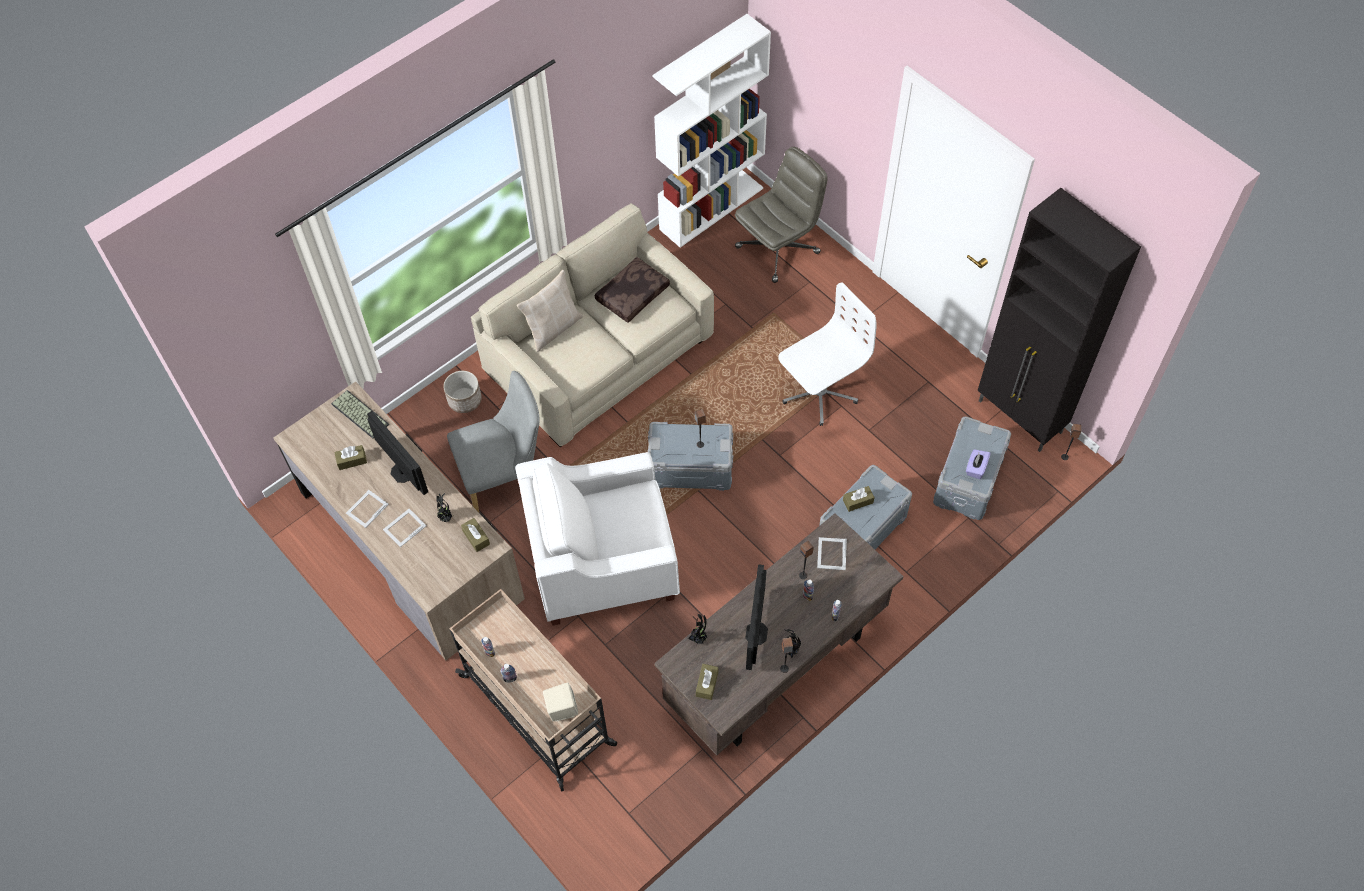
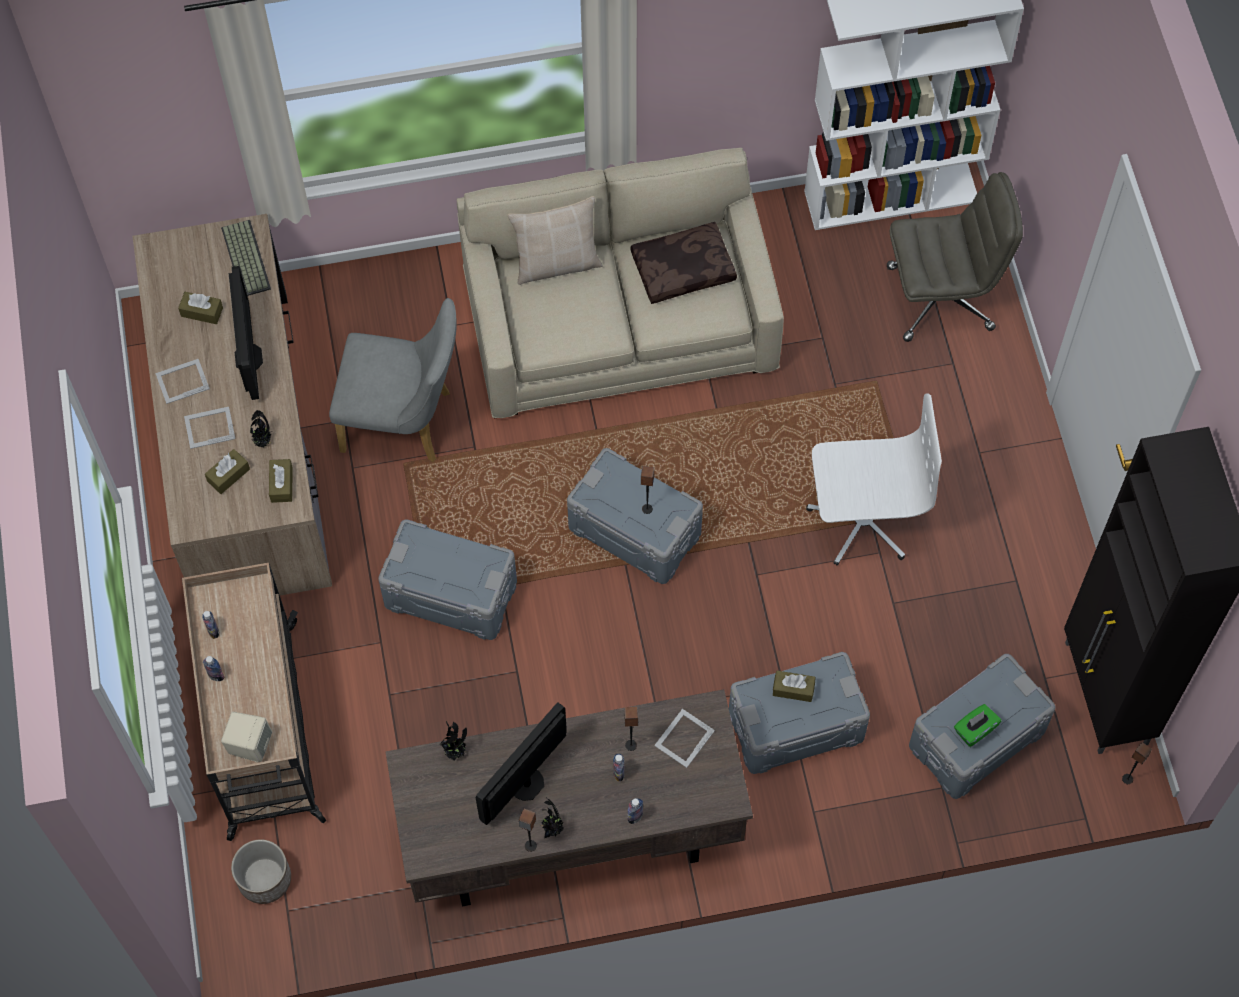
camera: 30 degrees right, 5 degrees up
(465, 400) = (419, 296): planter -> planter (265, 878)
(602, 563) = (451, 592): white armchair -> grey storage box
(707, 684) = (428, 811): brown tissue box -> brown tissue box (228, 475)
(976, 468) = (975, 730): purple tissue box -> green tissue box

